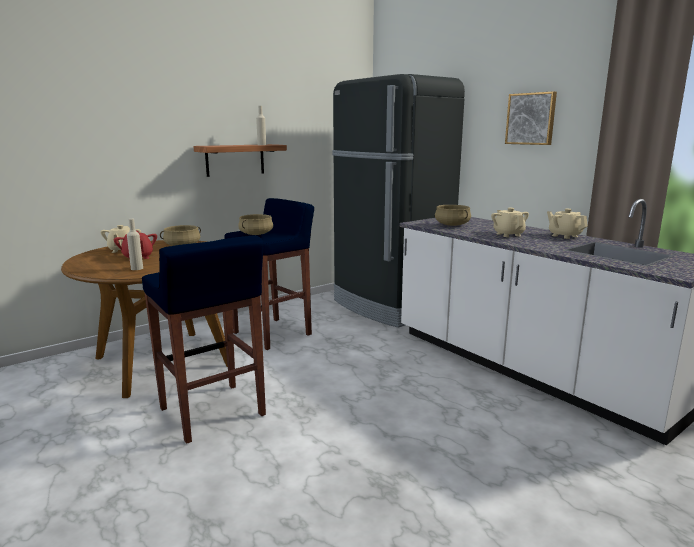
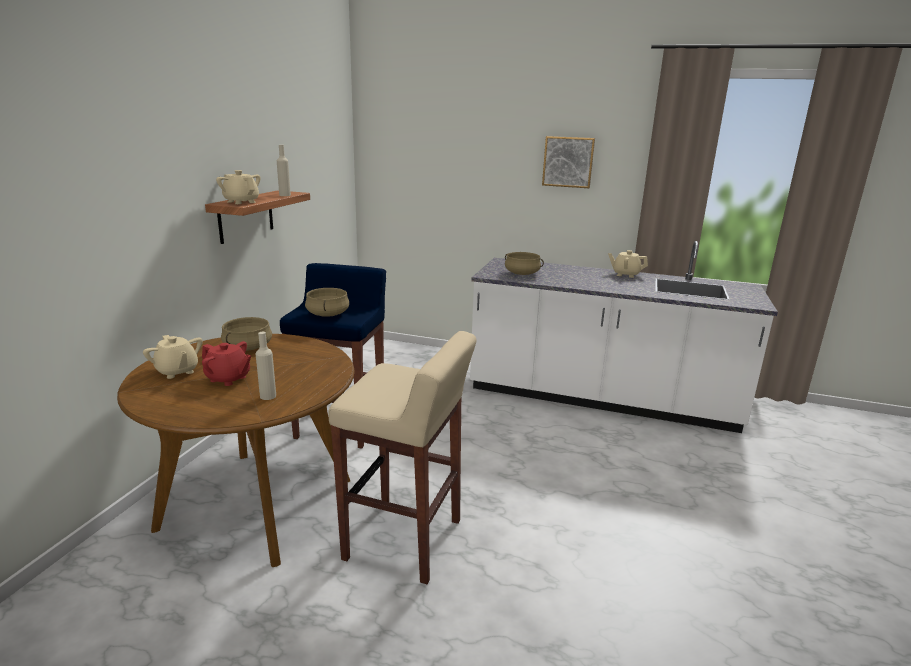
camera: 35 degrees left, 5 degrees up
(213, 413) = (405, 540): blue stool -> beige stool
(389, 306) = (418, 362): black fridge -> none
(508, 234) = (587, 279): beige teapot -> beige teapot (241, 202)

